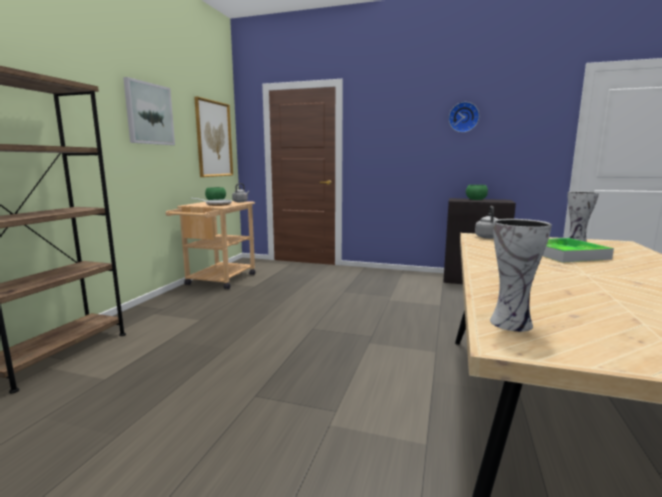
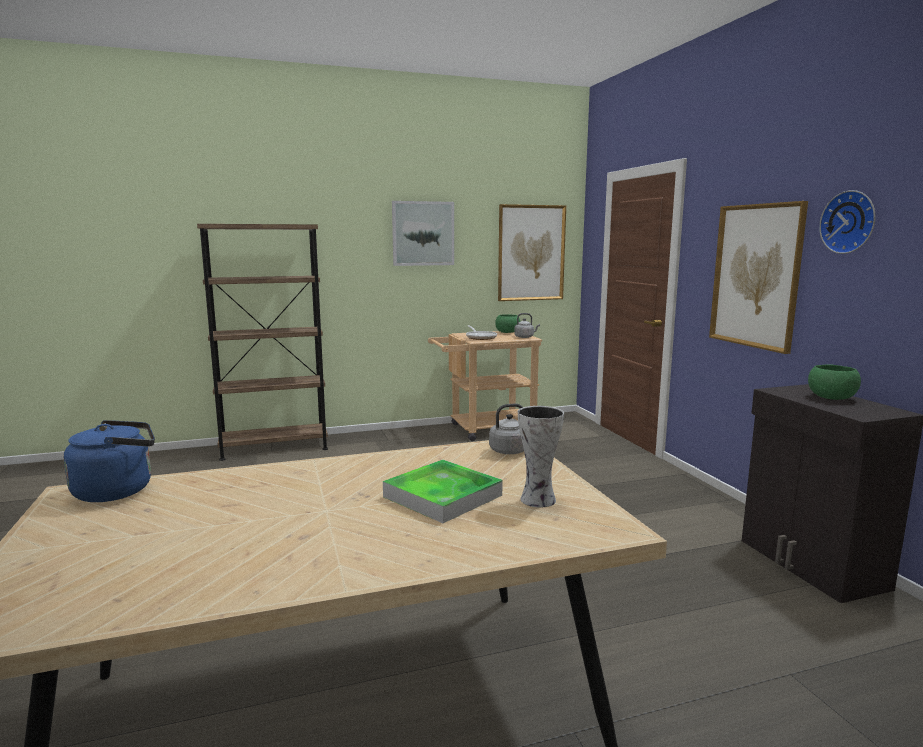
camera: 55 degrees right, 0 degrees up
(407, 147) = (756, 276): none -> picture
(511, 322) = (118, 490): vase -> blue kettle

